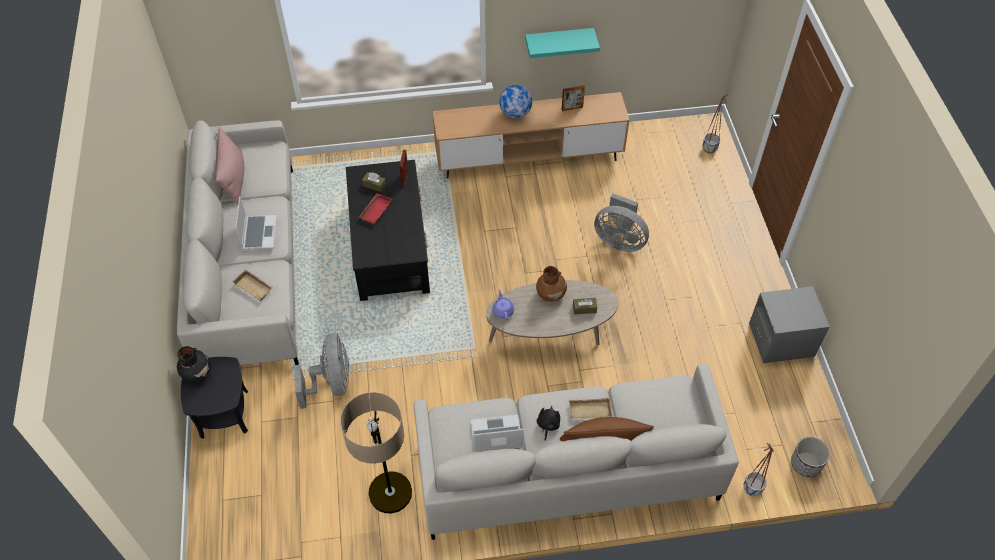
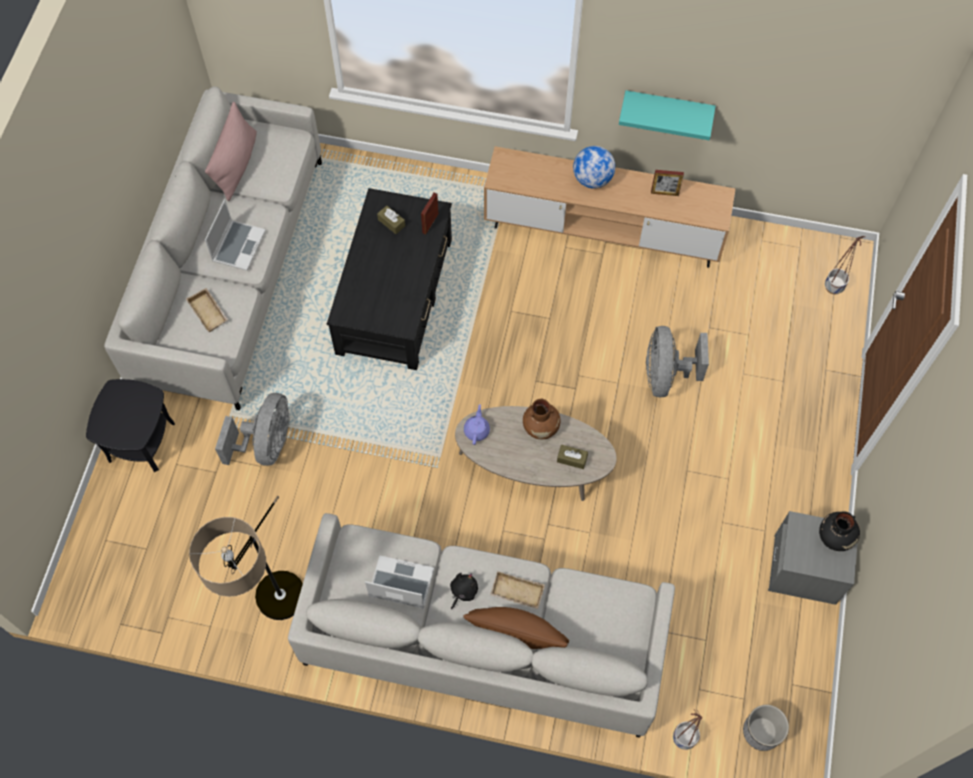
camera: 20 degrees right, 10 degrees up
(197, 373) = (116, 394): black vase -> black vase (835, 537)
(375, 210) = (380, 256): red tray -> none
(619, 240) = (666, 375): grey fan -> grey fan turned 45 degrees clockwise

